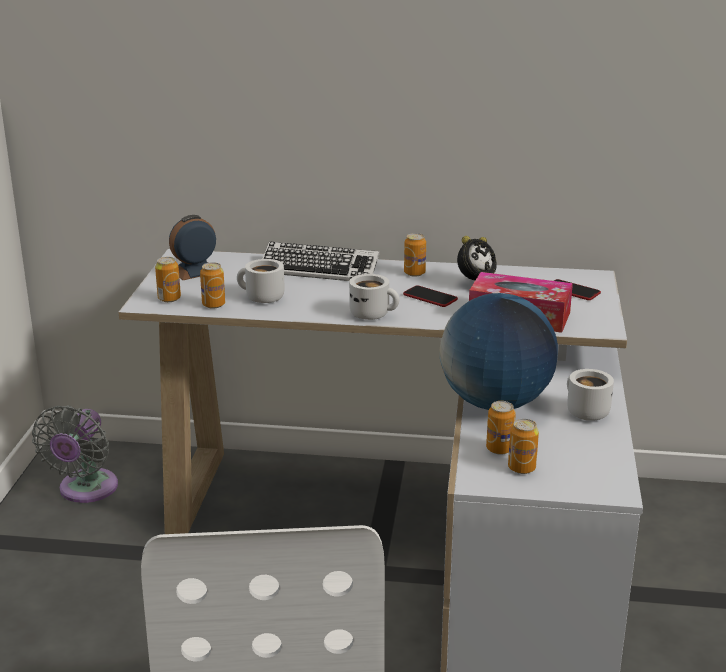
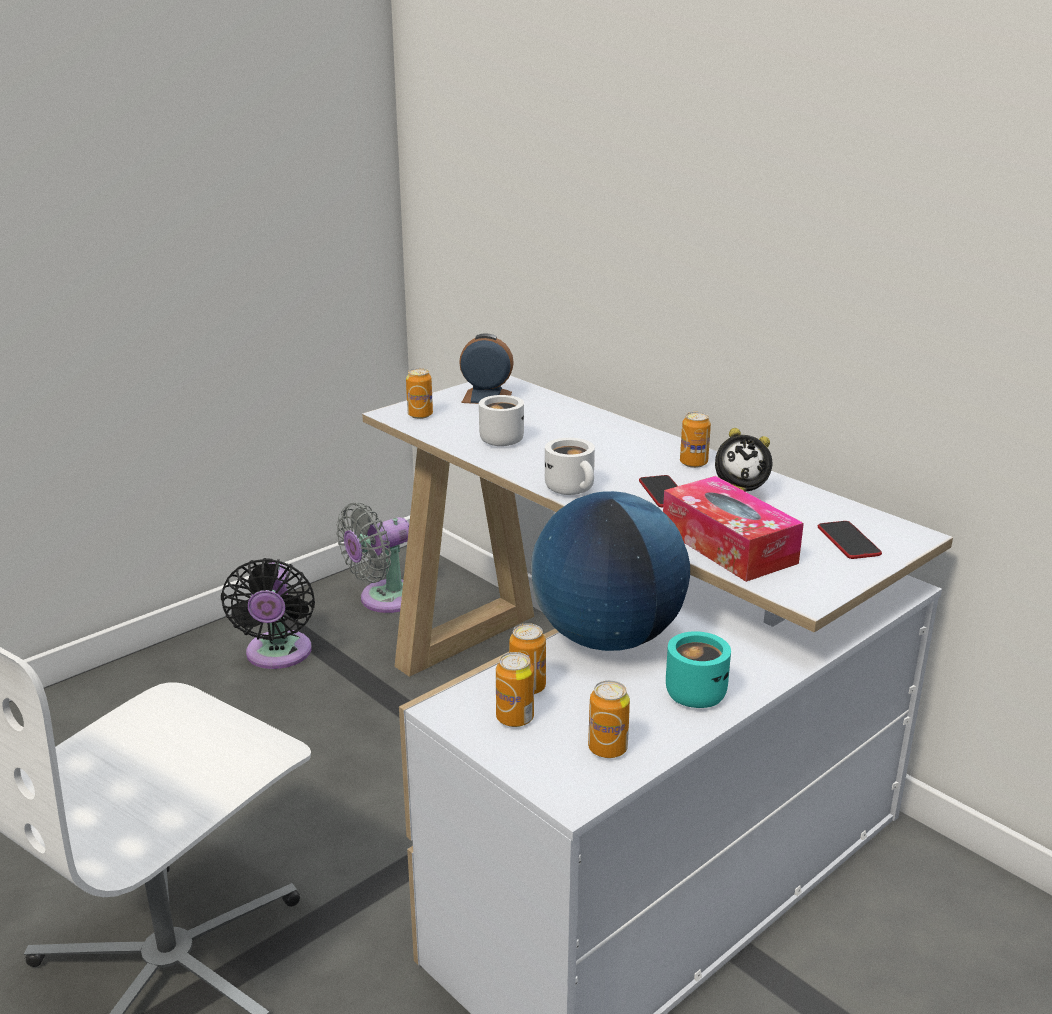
camera: 40 degrees right, 0 degrees up
(53, 570) = (278, 655): none -> black fan
(213, 305) = (446, 432): can -> can (607, 749)
(319, 270) = (601, 430): keyboard -> none
(583, 412) = (693, 691): white mug -> turquoise mug

